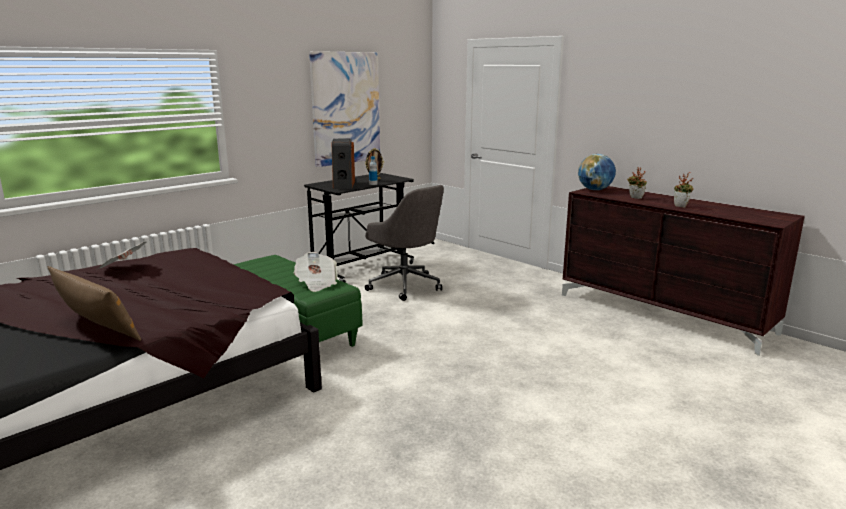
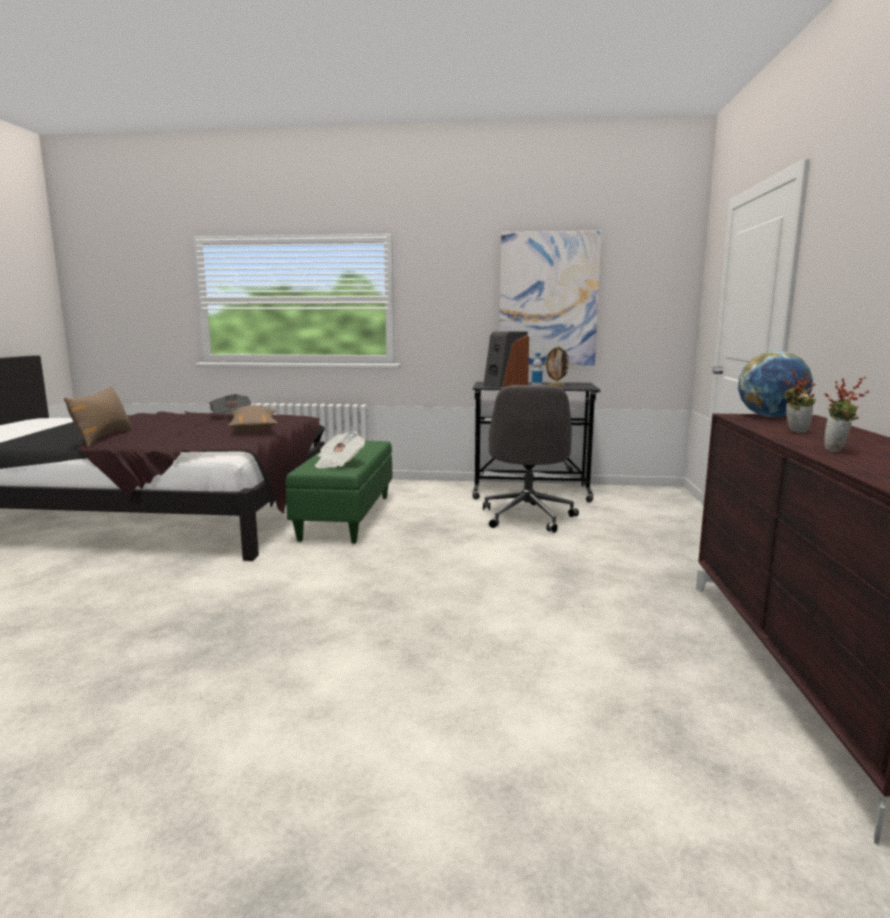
camera: 50 degrees right, 5 degrees down
(205, 272) = (253, 428): none -> brown pillow

